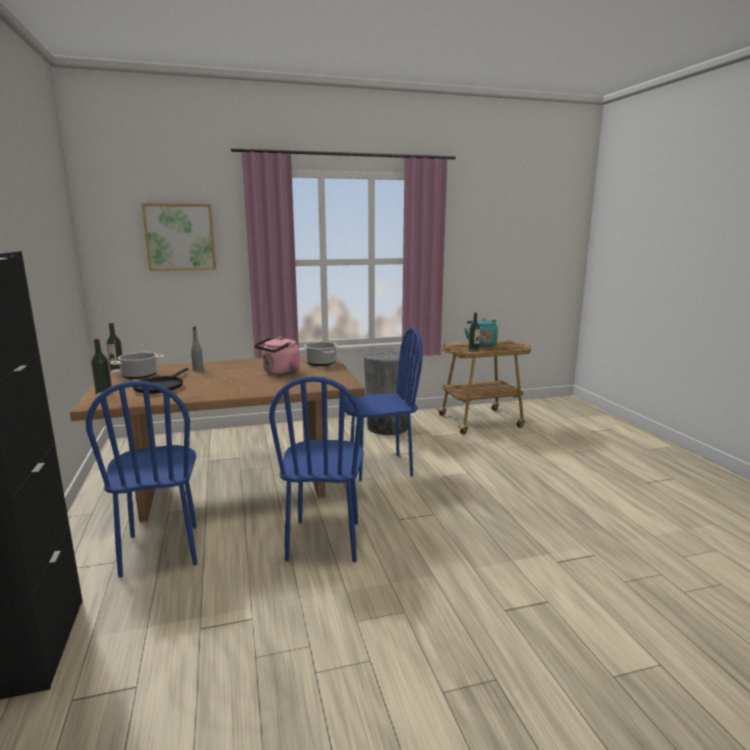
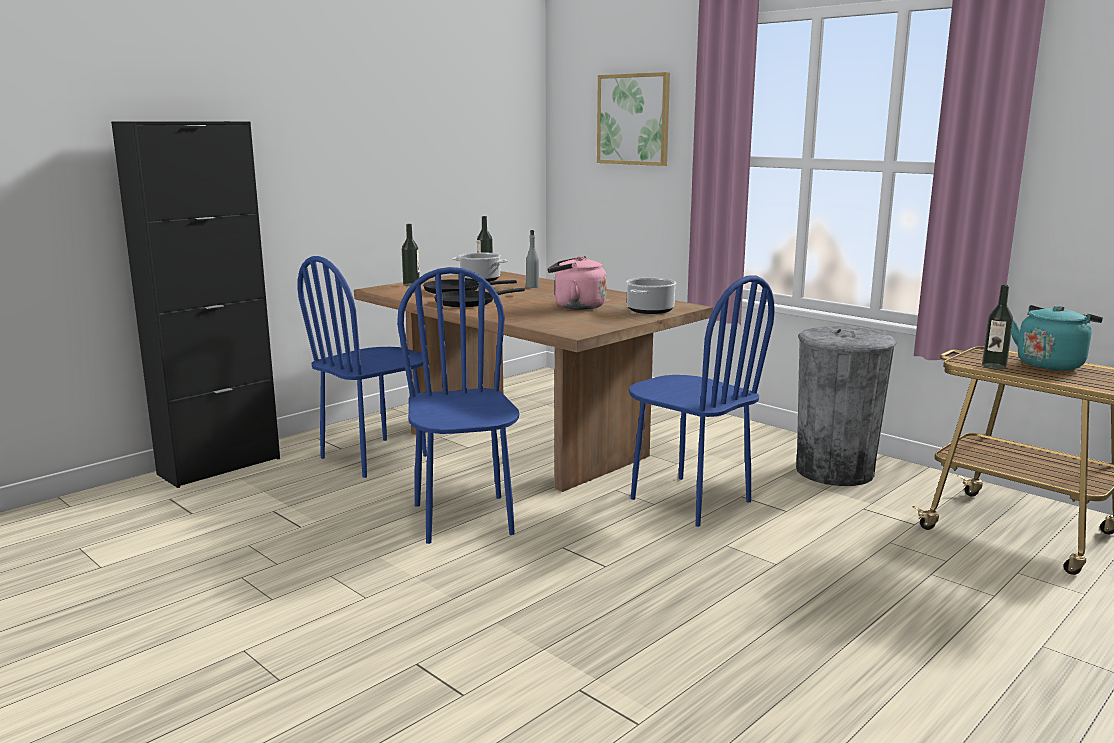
camera: 60 degrees right, 0 degrees up
(209, 390) = (468, 302): none -> black frying pan
(324, 541) = (464, 519): blue chair -> blue chair turned 105 degrees clockwise

